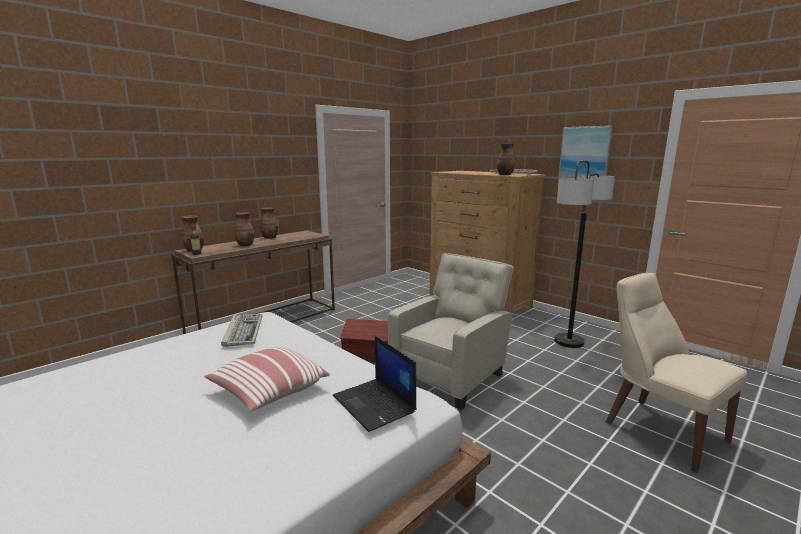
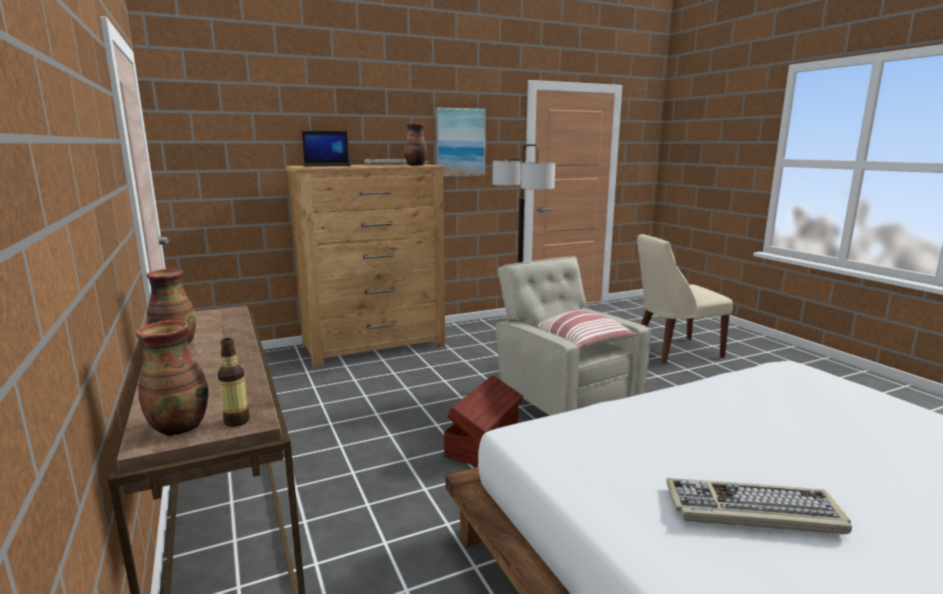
camera: 70 degrees left, 0 degrees up
(243, 331) = (598, 449): keyboard -> keyboard (752, 510)
(245, 245) = (217, 368): vase -> none
(268, 391) = (799, 435): pillow -> pillow (584, 344)
(375, 404) = (814, 380): laptop -> laptop (328, 165)

